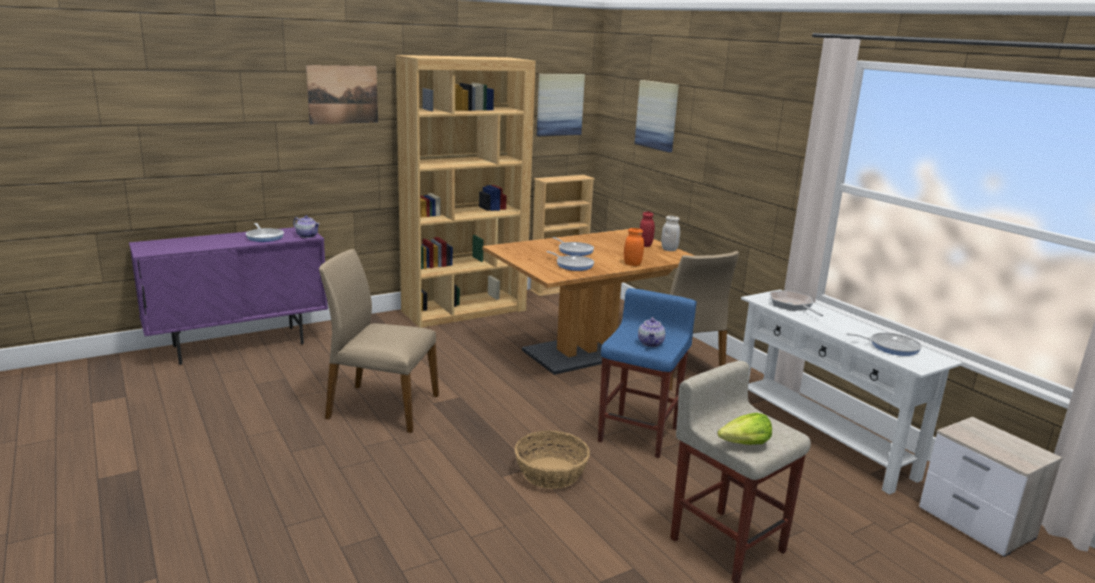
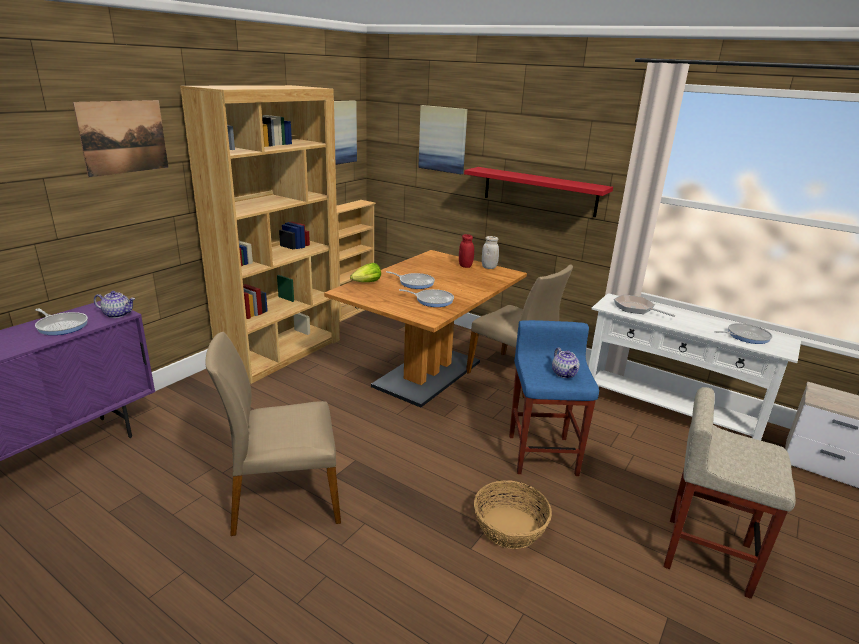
camera: 25 degrees left, 5 degrees up
(632, 264) = (479, 289): orange jar -> none
(735, 174) = (539, 191): none -> red shelf
(745, 444) = (761, 475): lettuce -> lettuce (367, 283)

